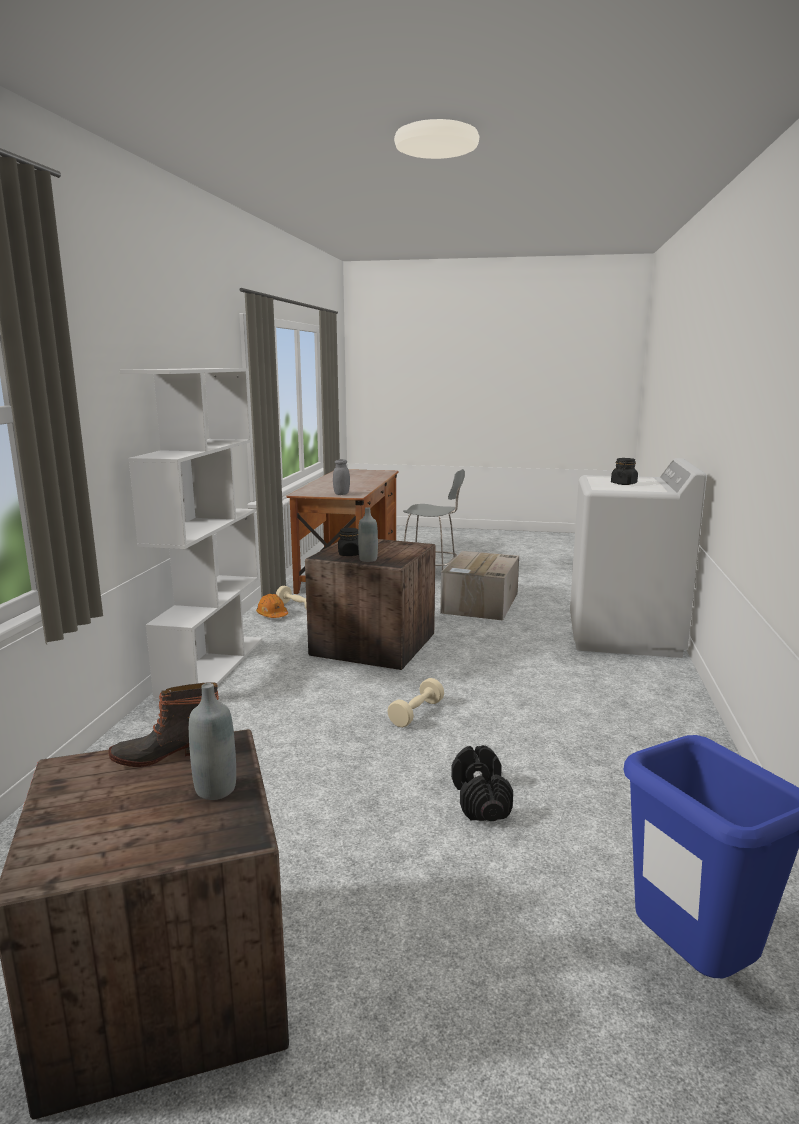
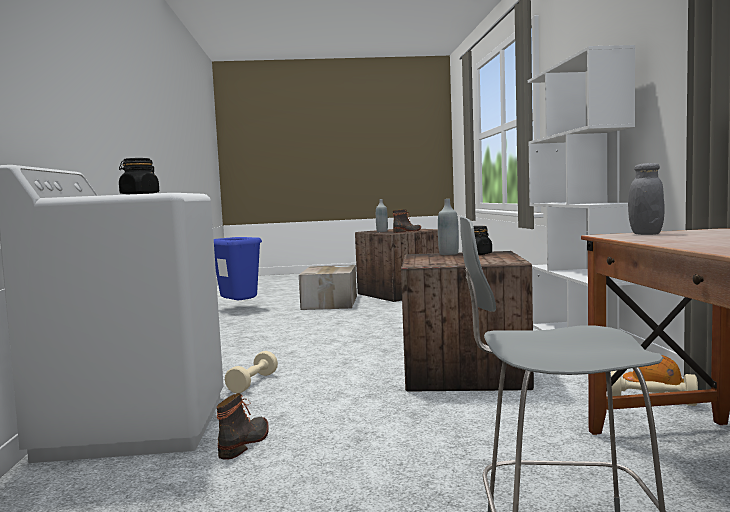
camera: 165 degrees right, 10 degrees down
(416, 713) = (372, 339): beige dumbbell -> beige dumbbell (253, 383)
(480, 603) = (365, 454): cardboard box -> cardboard box (330, 302)
(480, 799) = (316, 321): black dumbbell -> none
(544, 616) = (245, 442): none -> boot

